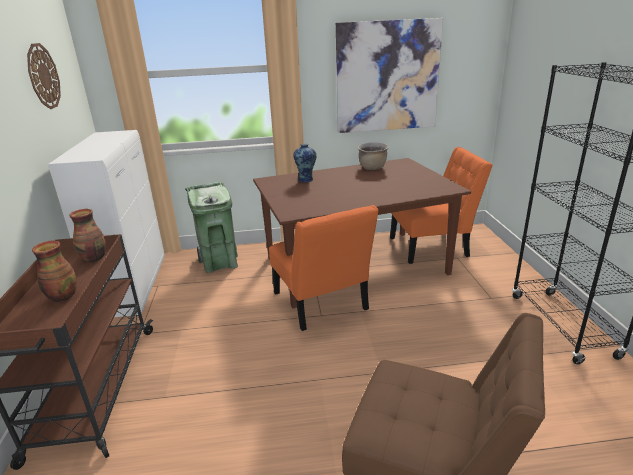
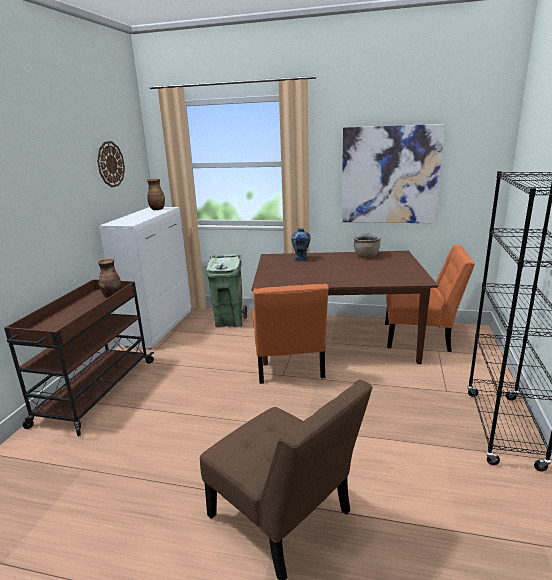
camera: 20 degrees right, 5 degrees down
(62, 296) = (76, 316): vase -> vase (157, 209)

